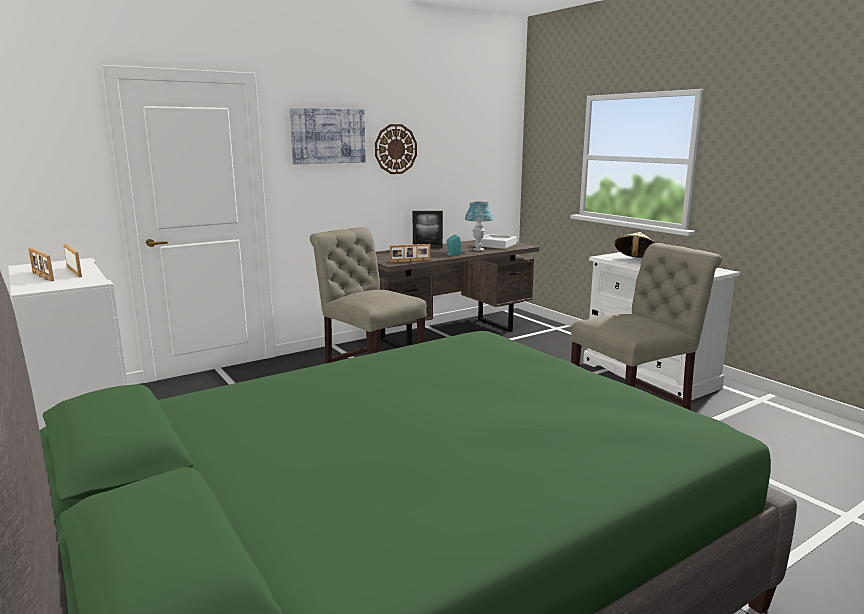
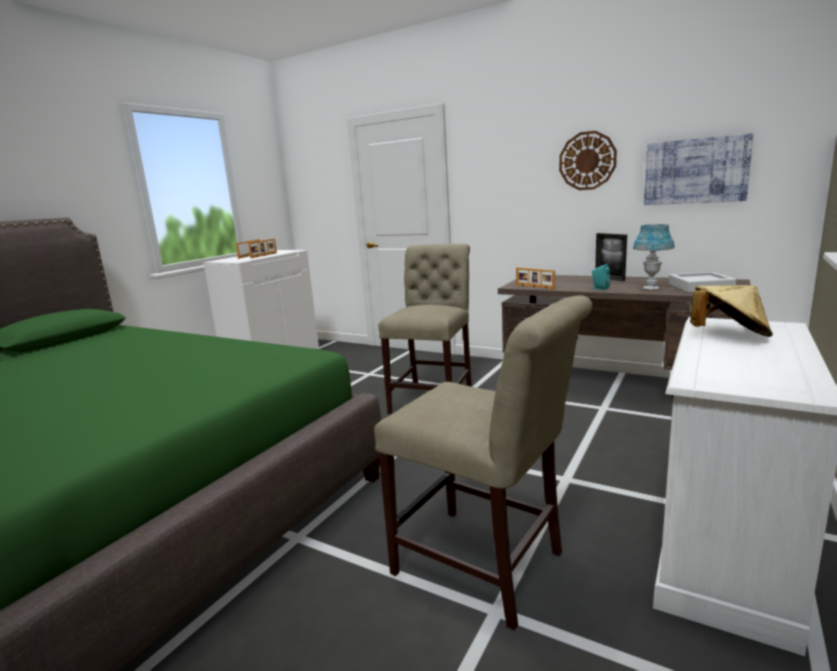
camera: 65 degrees right, 0 degrees up
(328, 136) = (508, 153): picture -> picture (695, 171)

